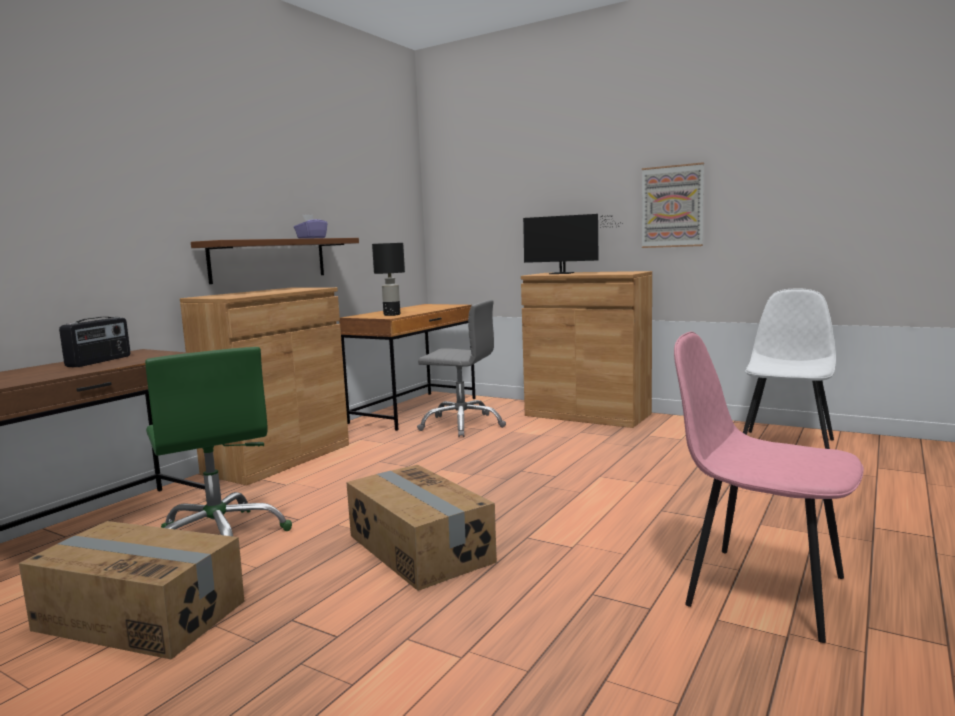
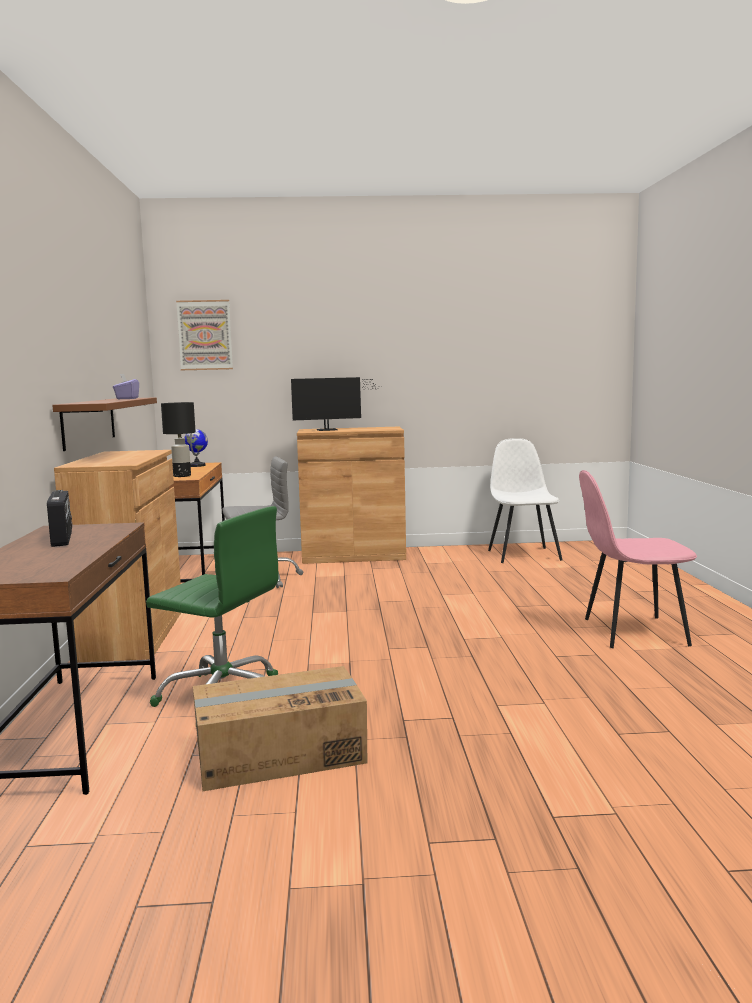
camera: 35 degrees left, 0 degrees up
(418, 549) = (405, 662): cardboard box -> none
(440, 306) = (197, 465): none -> globe
(672, 206) = (413, 372): picture -> picture (205, 335)

